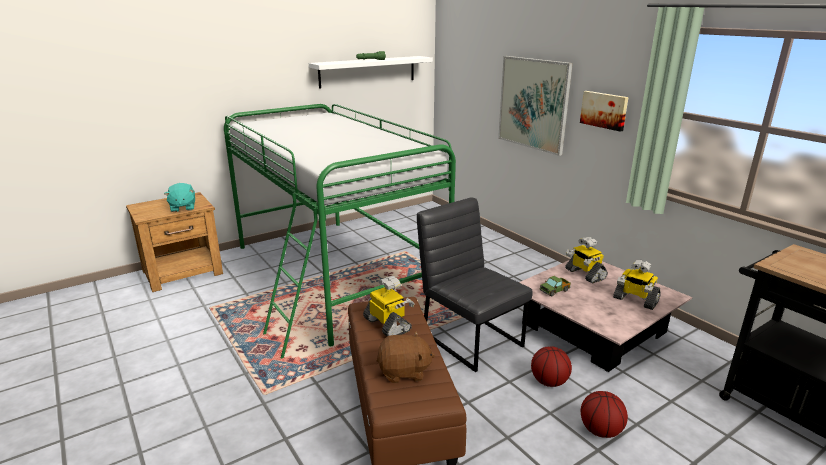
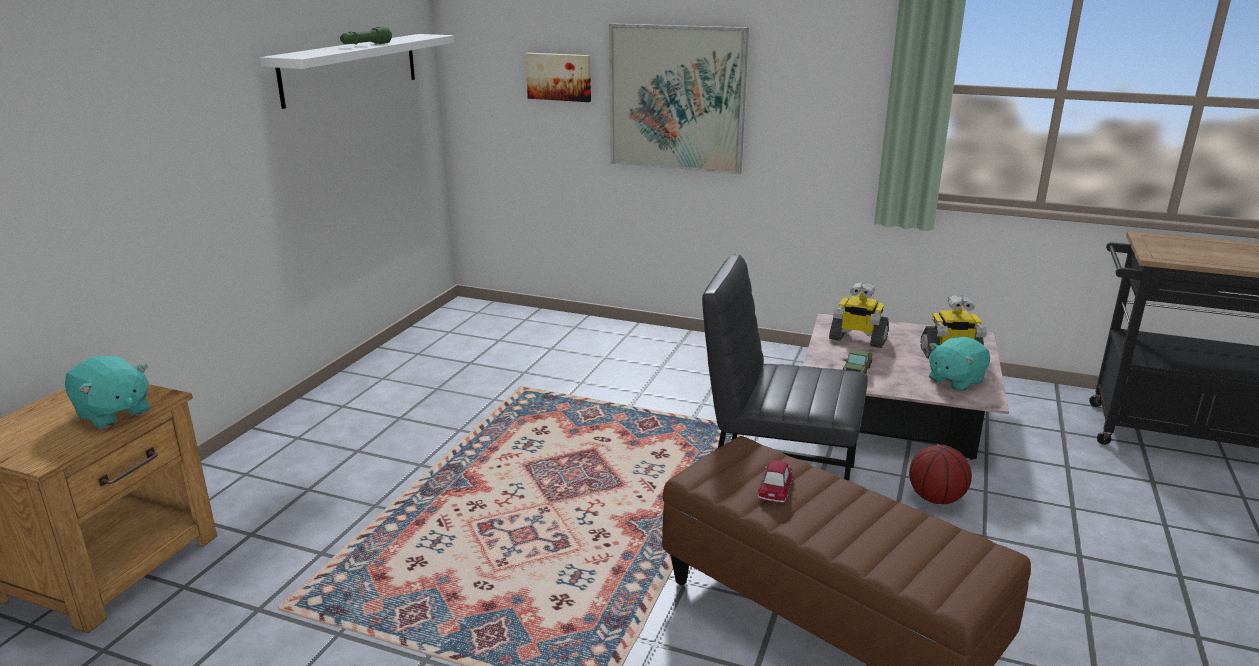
camera: 35 degrees left, 0 degrees up
(334, 274) = (449, 461): green bed -> none
(388, 325) = (775, 488): toy robot -> toy car
(404, 372) = (898, 543): brown plush toy -> none
(601, 431) = (1055, 532): basketball -> none
(604, 110) = (814, 95): picture -> picture (559, 76)
(611, 315) = (955, 380): none -> turquoise plush toy

